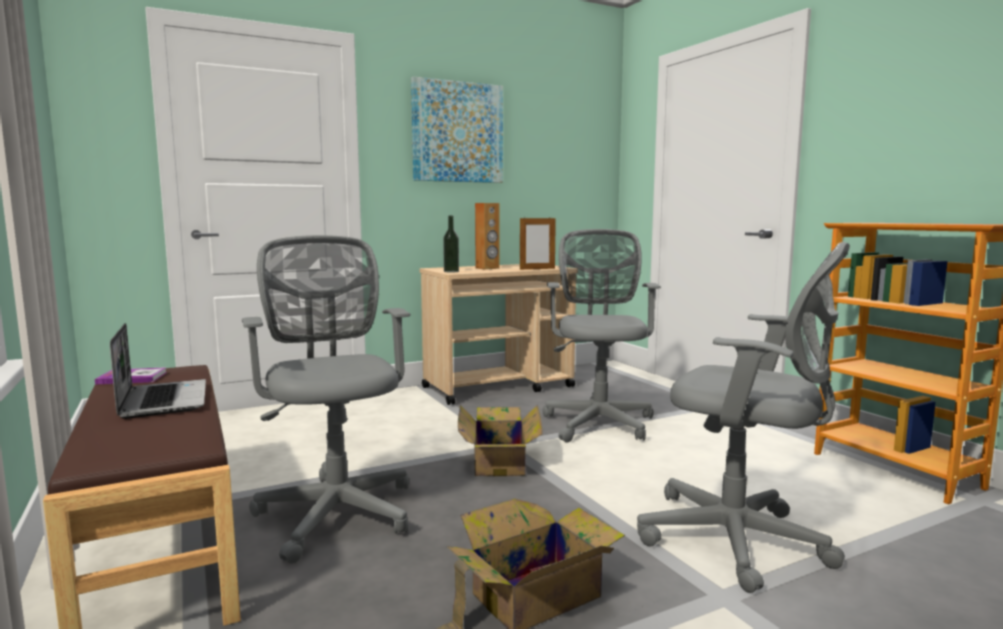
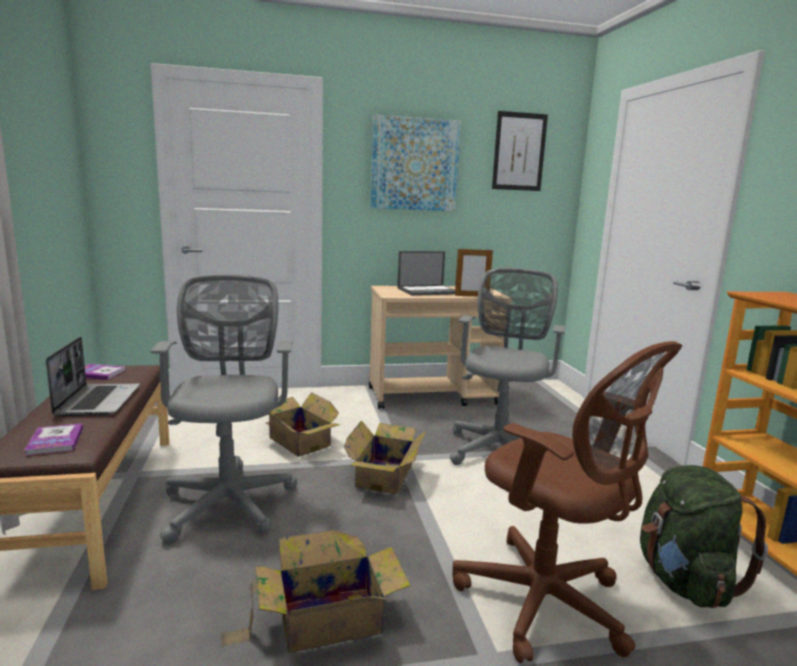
camera: 15 degrees right, 5 degrees up
(149, 439) = (55, 441): none -> book
(378, 444) = (298, 441): none -> cardboard box
(451, 271) = (390, 293): bottle -> none
(487, 268) = (428, 291): brown speaker -> laptop
(560, 120) = (519, 152): none -> picture
(740, 541) = (548, 604): grey office chair -> brown office chair
(842, 501) = (684, 581): none -> green backpack

